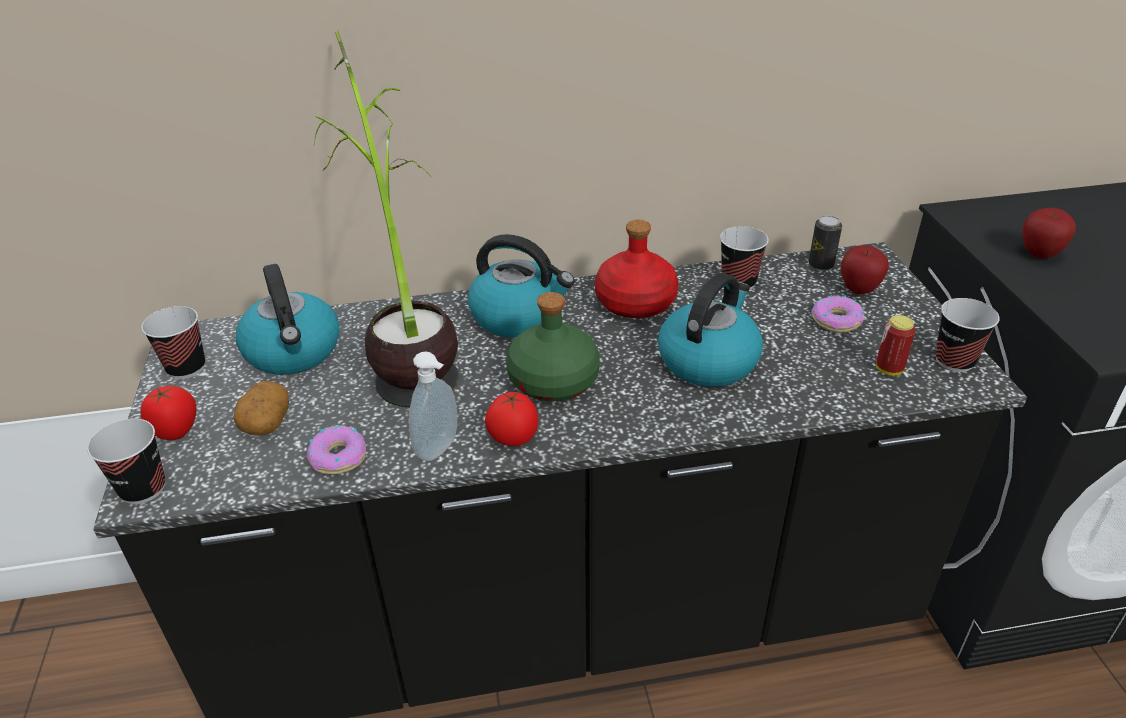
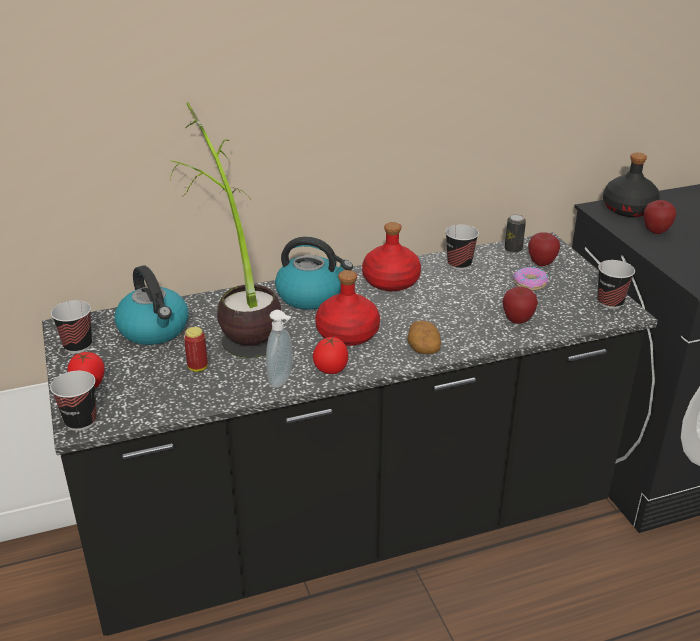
camera: 10 degrees left, 5 degrees down
(266, 421) = (152, 374): potato -> potato (423, 347)
(339, 457) = (213, 391): donut -> none
(552, 381) = (347, 334): green bottle -> red bottle
(708, 360) = (450, 313): kettle -> none
(807, 380) = (517, 320): none -> apple
(889, 369) = (569, 310): can -> can (197, 367)
(1001, 217) = (629, 209): none -> black bottle

